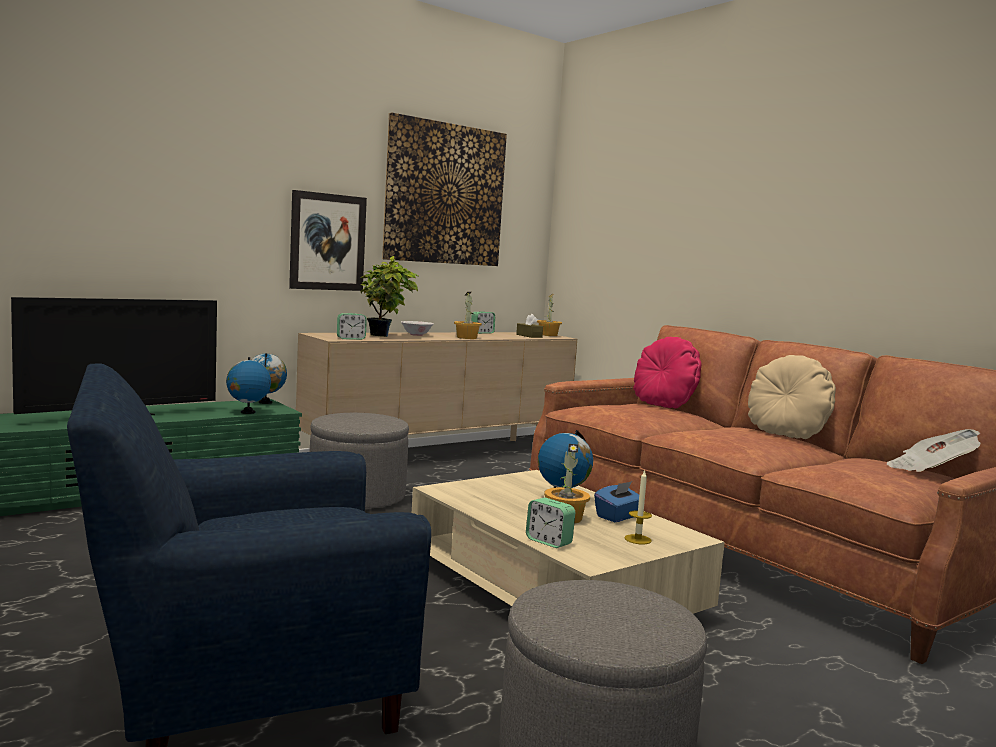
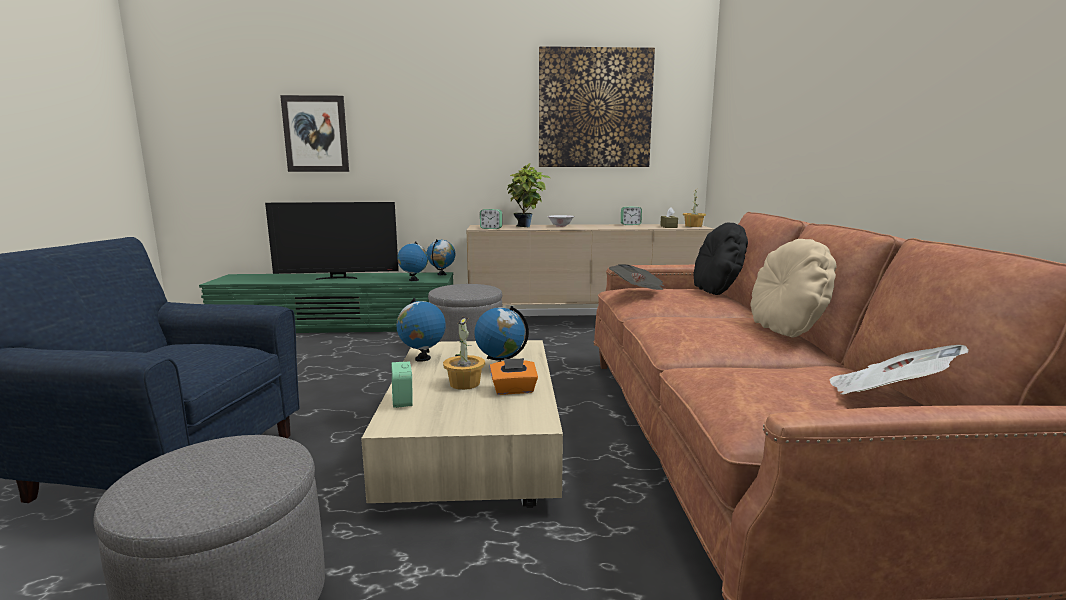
camera: 35 degrees right, 5 degrees up
(327, 242) = (492, 156): picture -> picture (316, 134)
(467, 338) = (597, 228): potted plant -> none
(468, 502) = (422, 359): none -> globe
(614, 410) = (638, 293): none -> newspaper
(618, 517) = (513, 390): blue tissue box -> orange tissue box
(638, 539) = (481, 414): candle -> none
(664, 406) = (717, 292): pink pillow -> black pillow

